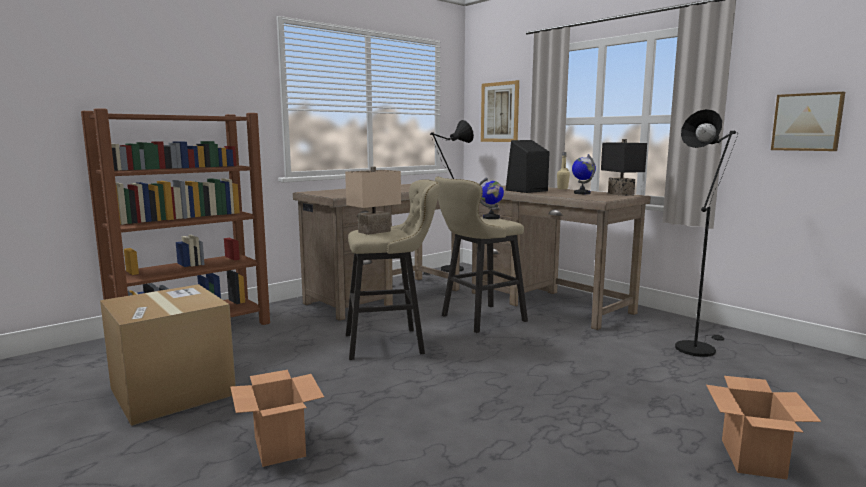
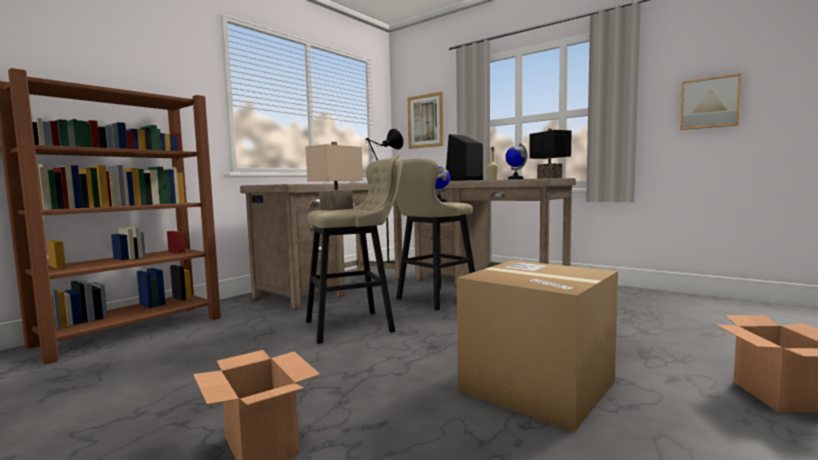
camera: 10 degrees left, 5 degrees down
(172, 391) = (109, 395): cardboard box -> cardboard box (537, 386)
(697, 347) = (640, 306): black floor lamp -> none

